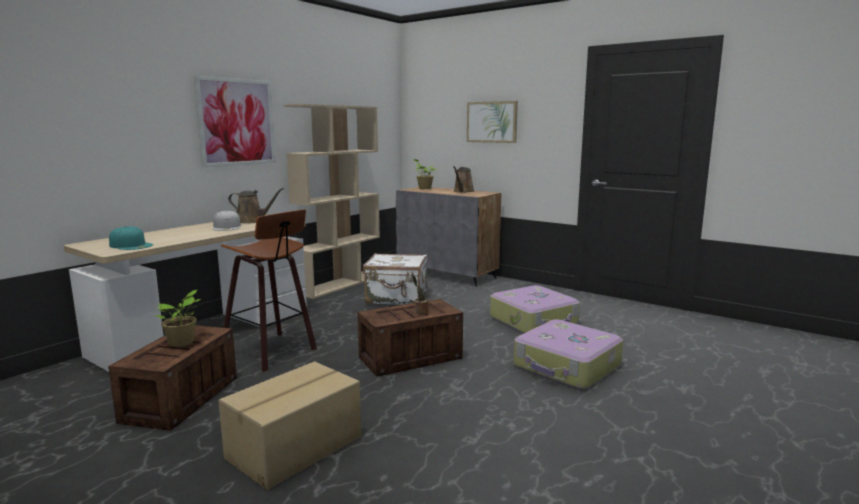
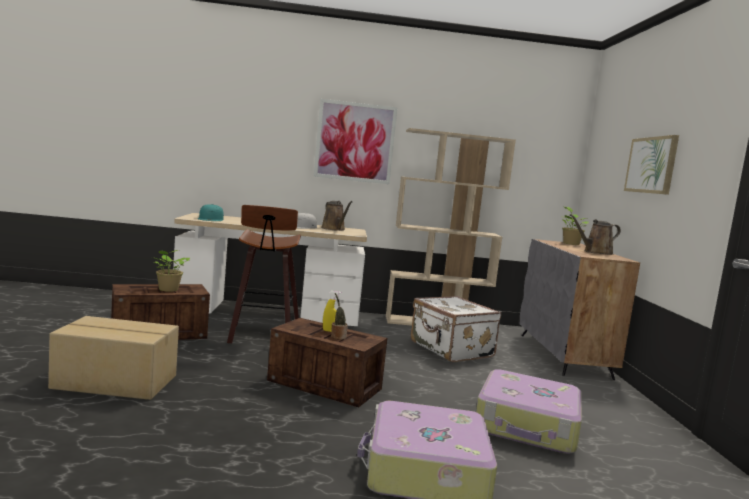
camera: 50 degrees right, 5 degrees down
(404, 310) = (330, 331): none -> yellow spray bottle

